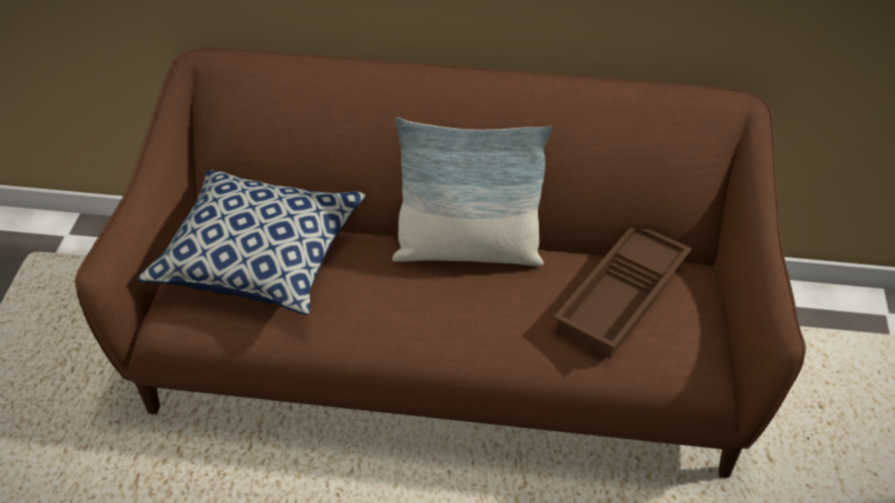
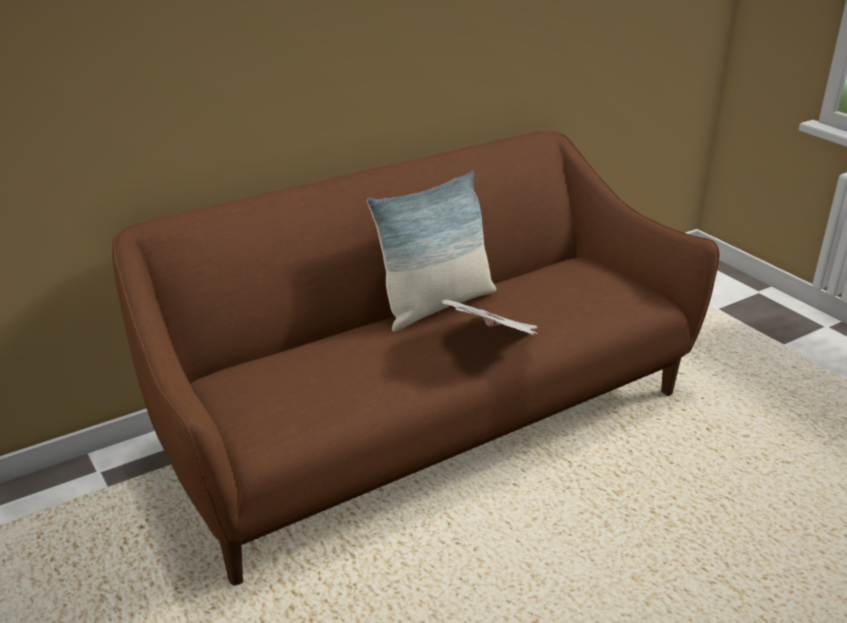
camera: 40 degrees left, 15 degrees down
(260, 258) = (290, 374): pillow -> none
(465, 325) = (493, 340): none -> newspaper
(623, 298) = (565, 285): brown tray -> none

